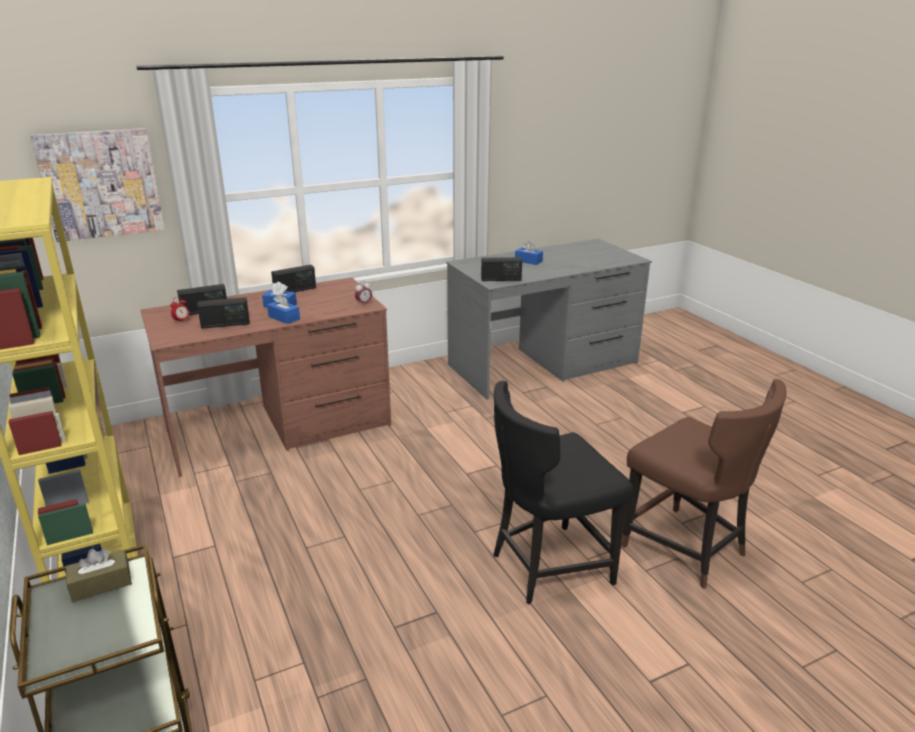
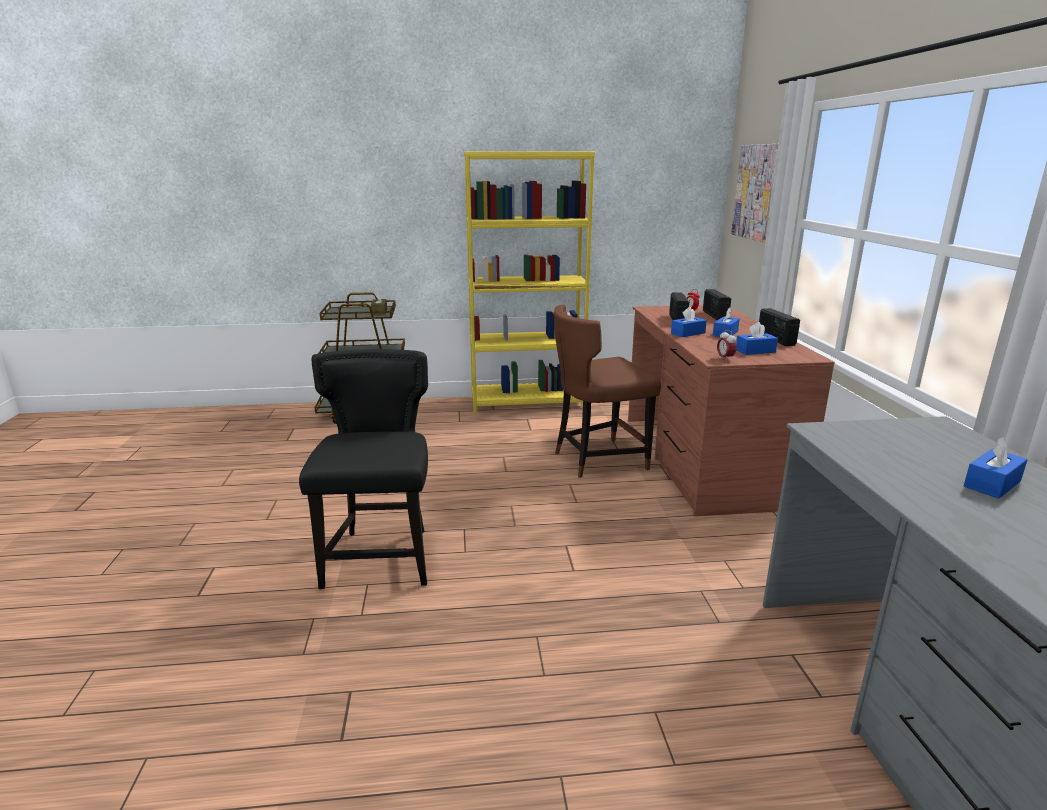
camera: 110 degrees right, 5 degrees down
(336, 296) = (755, 351): none -> blue tissue box
(501, 279) = (841, 438): radio -> none
(687, 549) = (306, 669): brown chair -> brown chair (597, 459)

